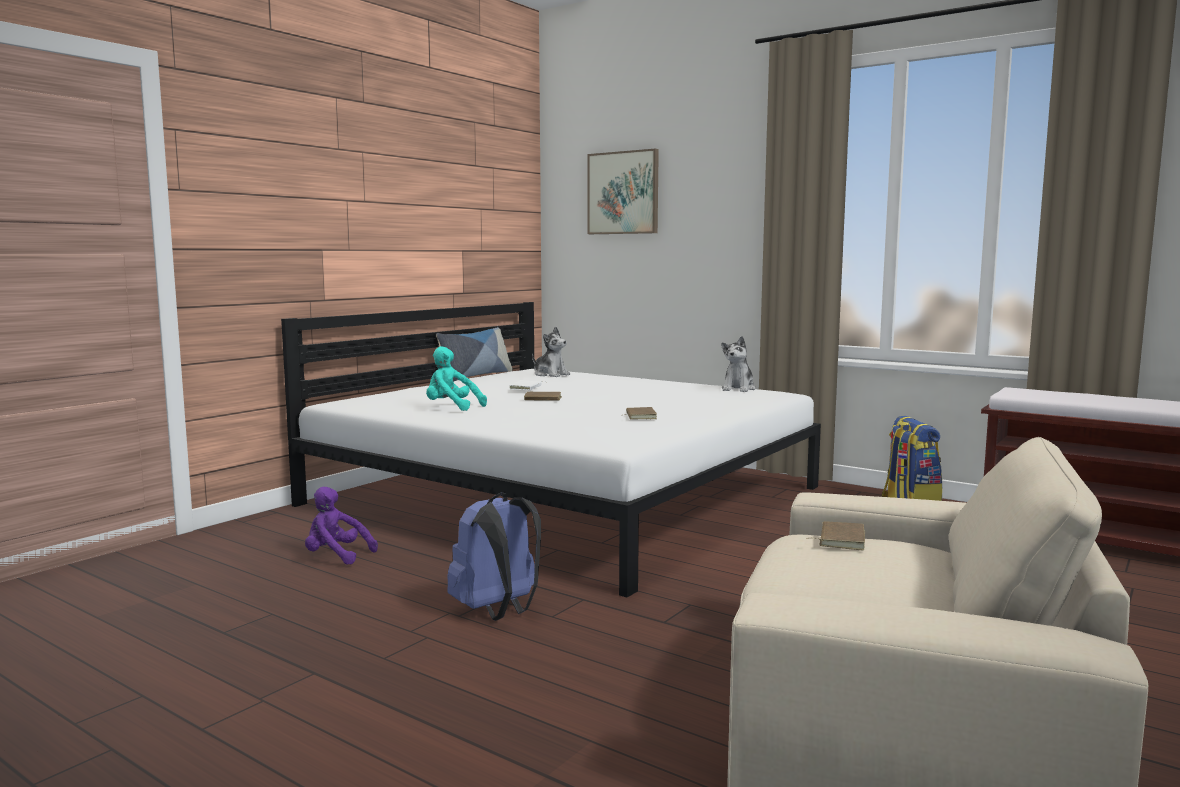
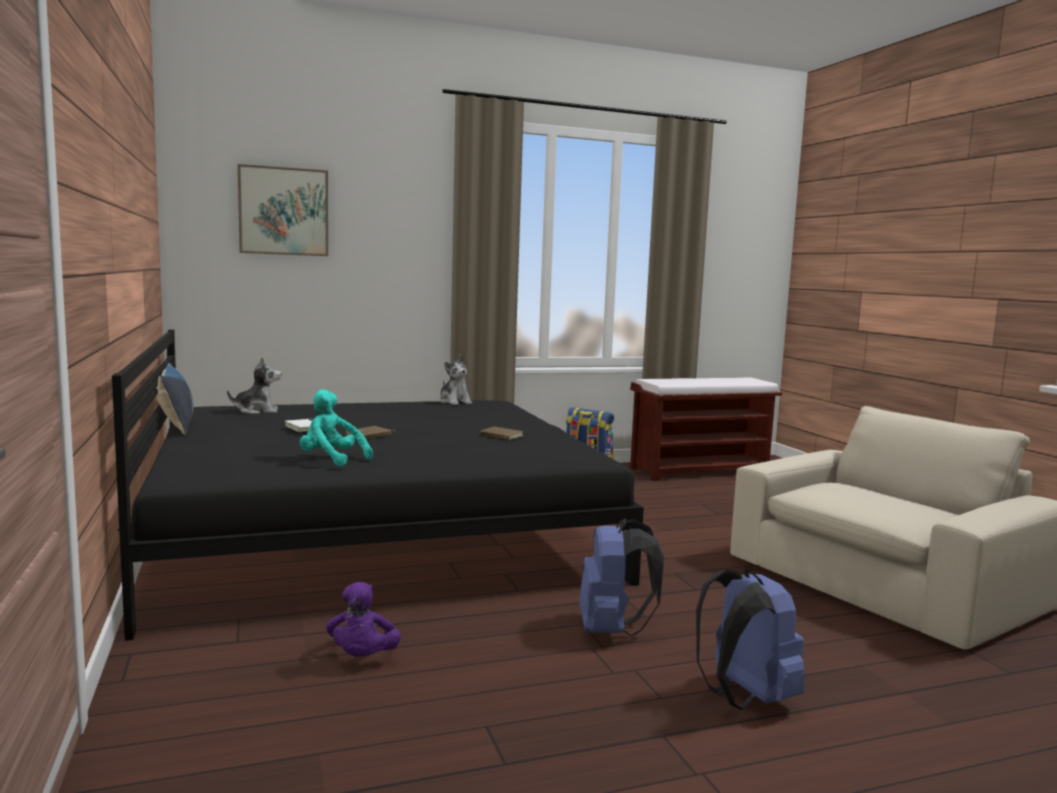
camera: 55 degrees left, 0 degrees up
(336, 556) = (362, 658): purple plush toy -> purple plush toy turned 60 degrees counterclockwise
(426, 692) = (744, 697): none -> blue backpack
(451, 408) = (331, 460): turquoise plush toy -> turquoise plush toy turned 60 degrees clockwise
(565, 495) = (373, 532): white bed -> black bed
(840, 539) = (823, 488): brown book -> none

